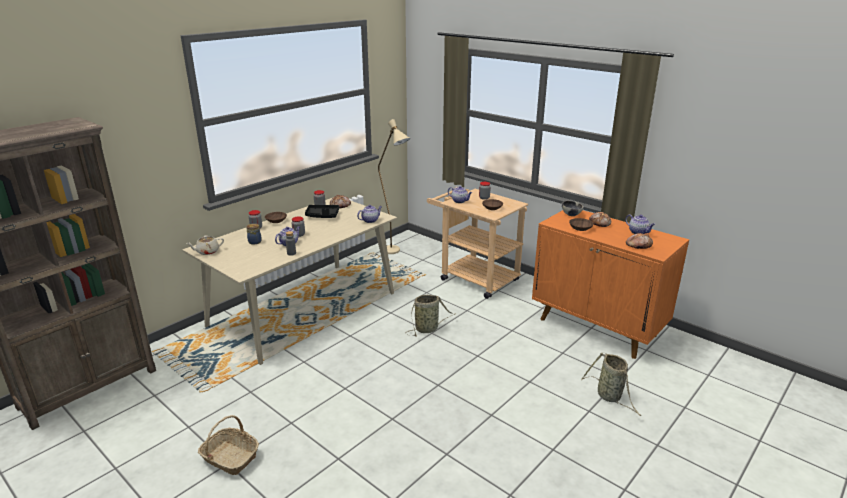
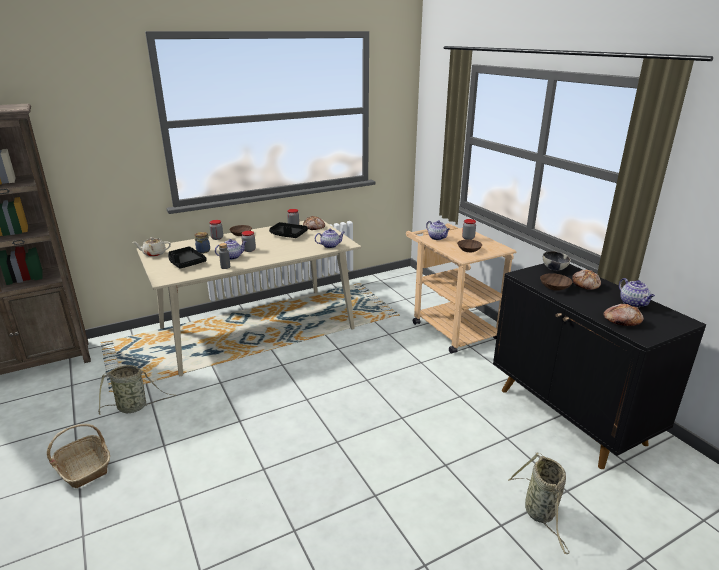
camera: 20 degrees right, 0 degrees up
(248, 255) = (185, 263): none -> black tray
(395, 252) = (382, 287): beige floor lamp -> none
(428, 328) = (366, 374): basket -> basket (134, 407)
(598, 327) = (571, 416): orange cabinet -> black cabinet

